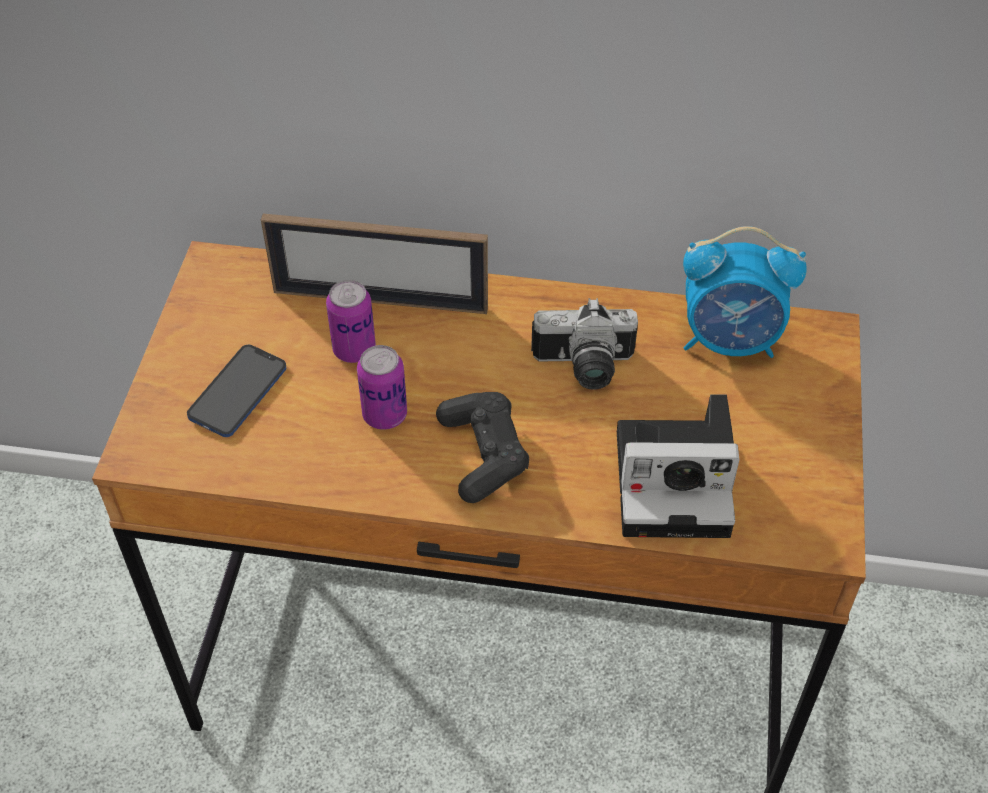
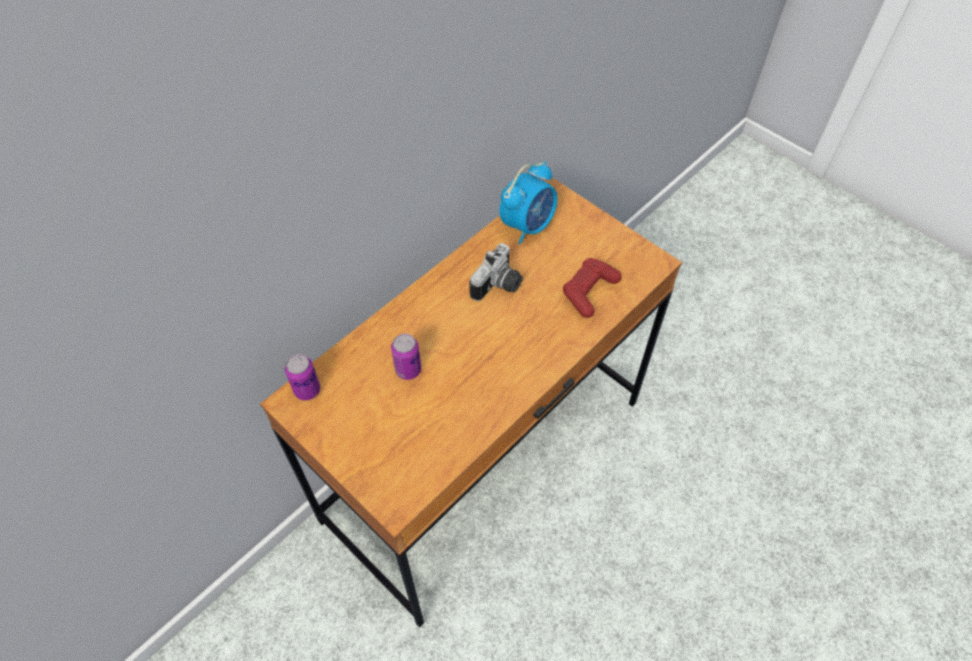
camera: 55 degrees left, 5 degrees up
(238, 392) = (393, 436): phone -> none
(380, 300) = (385, 341): picture frame -> none
(385, 415) = (461, 380): can -> can (307, 390)
(483, 454) = (518, 354): black game controller -> none
(678, 480) = (589, 291): camera -> red game controller

